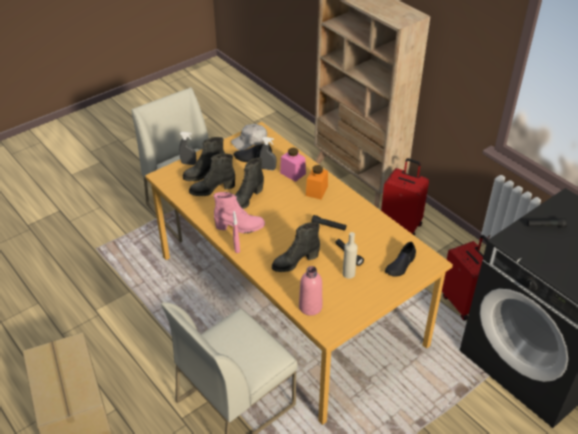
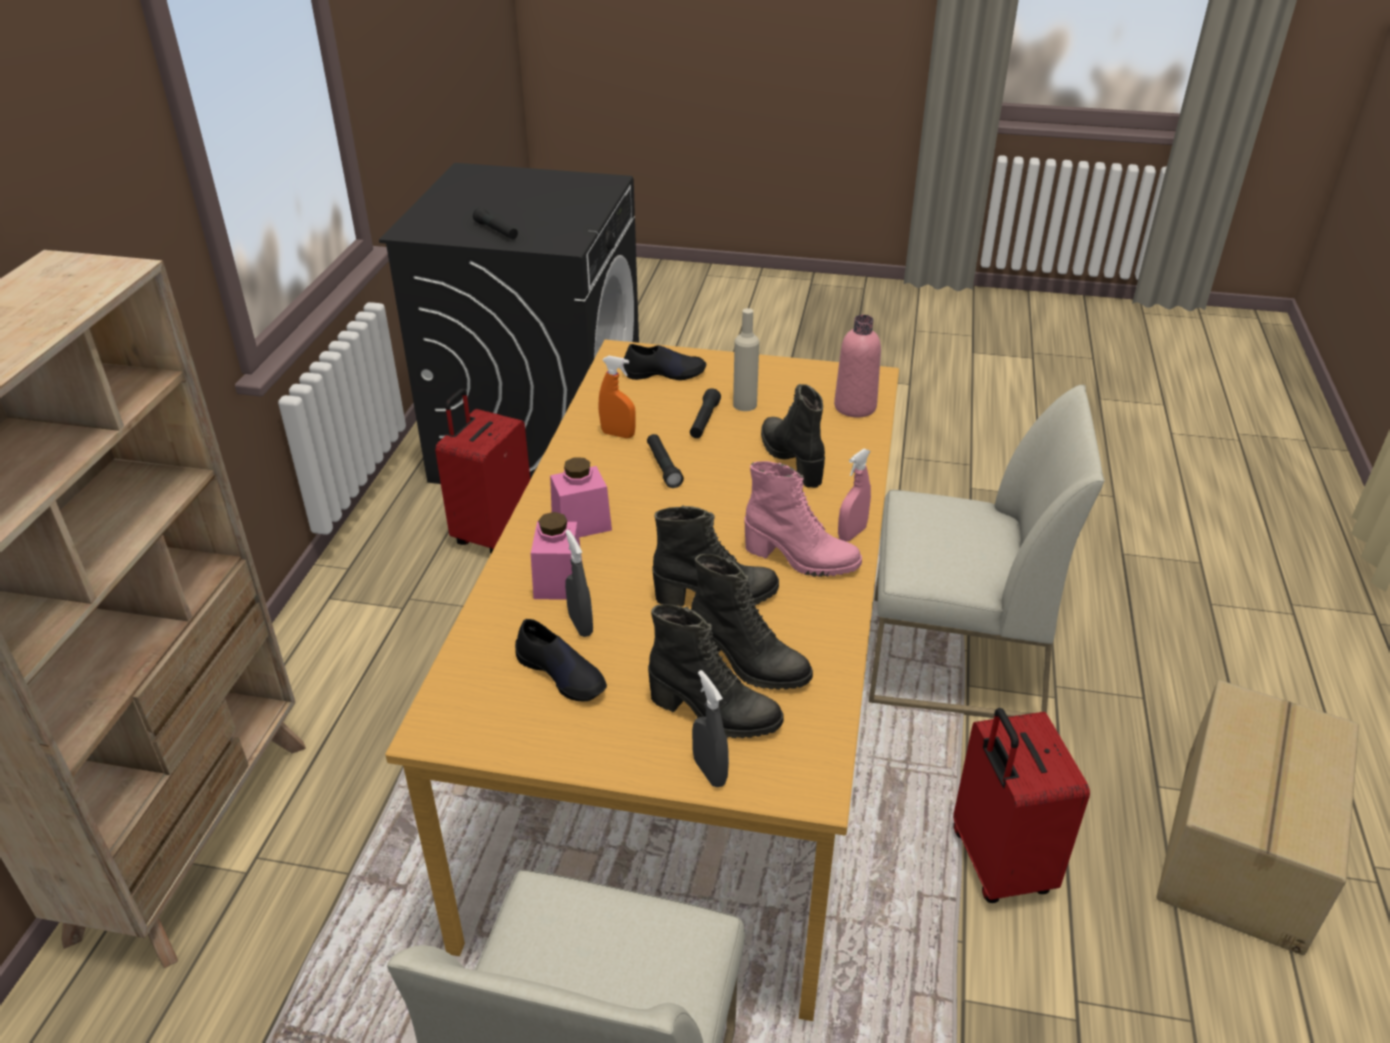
camera: 130 degrees left, 5 degrees down
(239, 227) = (800, 559): pink boot -> pink boot turned 150 degrees clockwise
(249, 141) = (503, 717): white cap -> none
(295, 262) = (792, 459): black boot -> black boot turned 135 degrees counterclockwise
(316, 191) = (581, 523): orange jar -> pink jar
(364, 226) = (618, 434): none -> orange spray bottle
(401, 225) = (338, 681): red suitcase -> red suitcase (997, 864)

